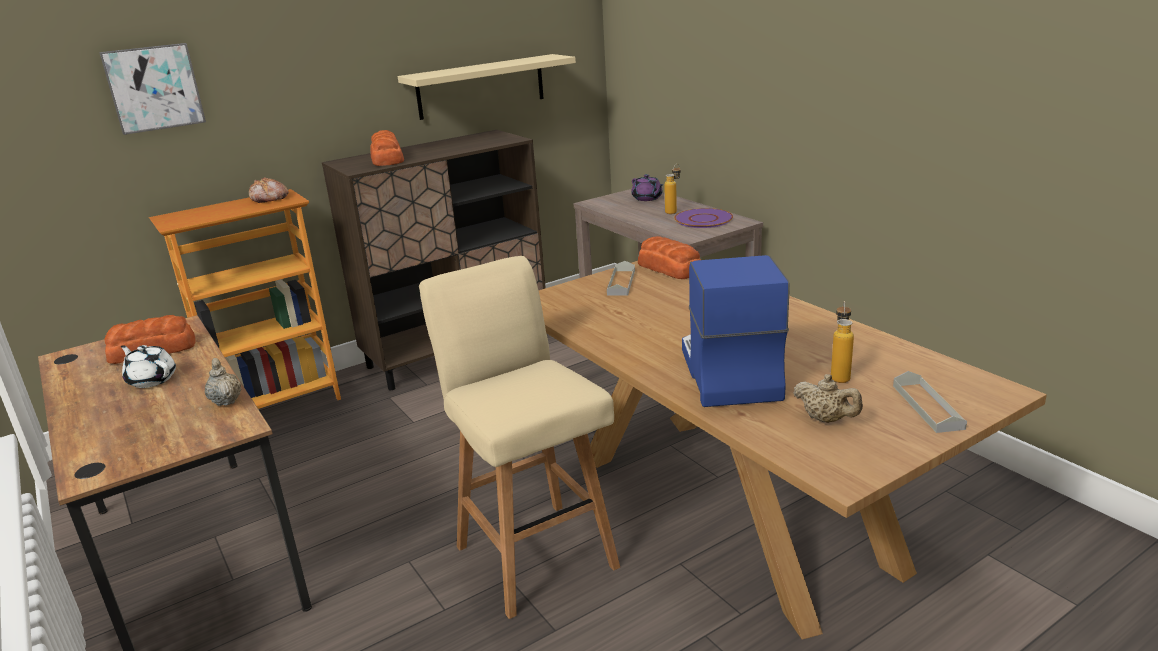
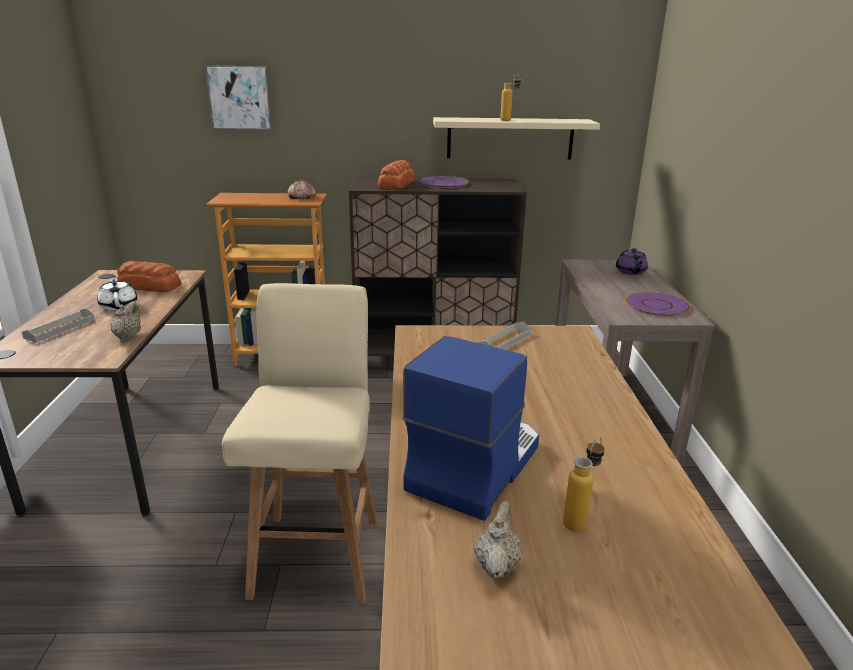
camera: 30 degrees right, 0 degrees up
(435, 148) = (443, 183): none -> purple plate
(669, 268) = (564, 341): bread -> none
(673, 211) = (638, 290): bottle -> bottle (509, 120)
(826, 419) = (497, 564): beige teapot -> beige teapot turned 150 degrees counterclockwise
(927, 407) = (629, 609): grey tray -> grey tray (60, 328)

